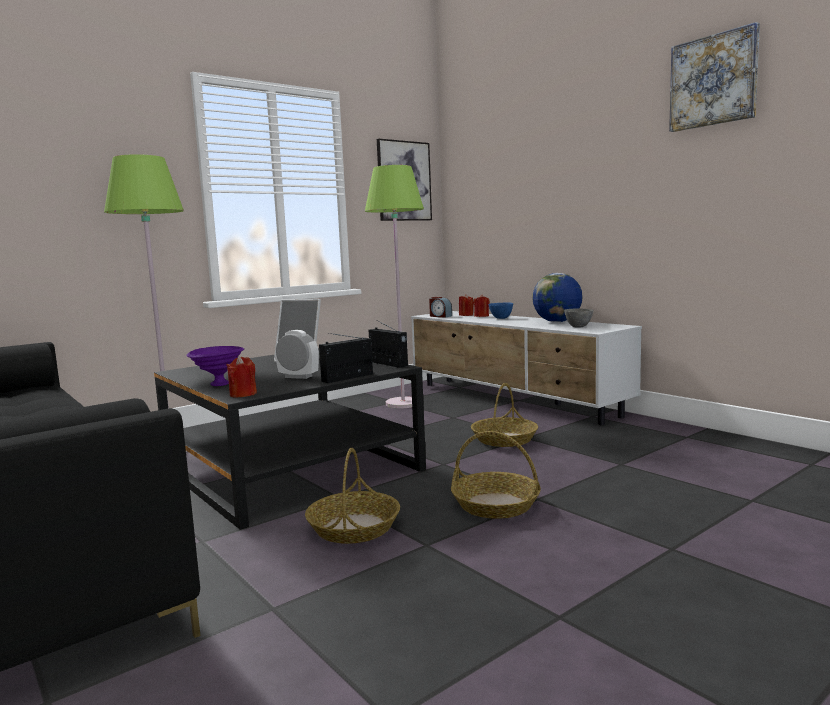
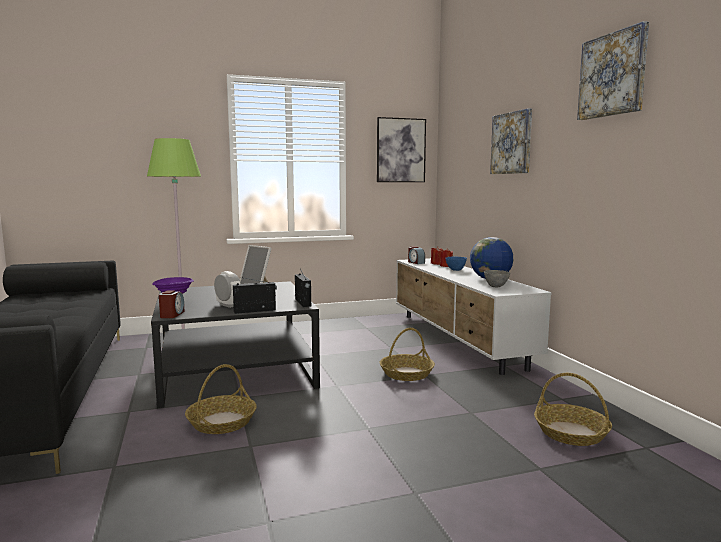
camera: 20 degrees right, 0 degrees up
(243, 394) = (172, 315): red candle -> alarm clock
(403, 403) = (370, 330): green floor lamp -> none
(496, 505) = (333, 426): basket -> basket (571, 433)
(567, 164) = (512, 143): none -> picture

